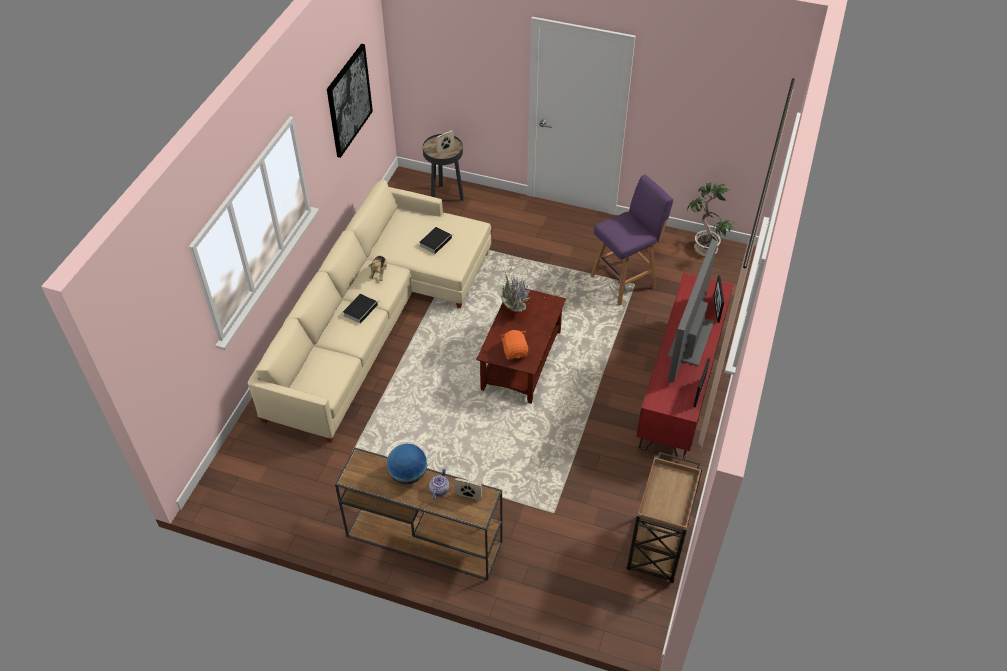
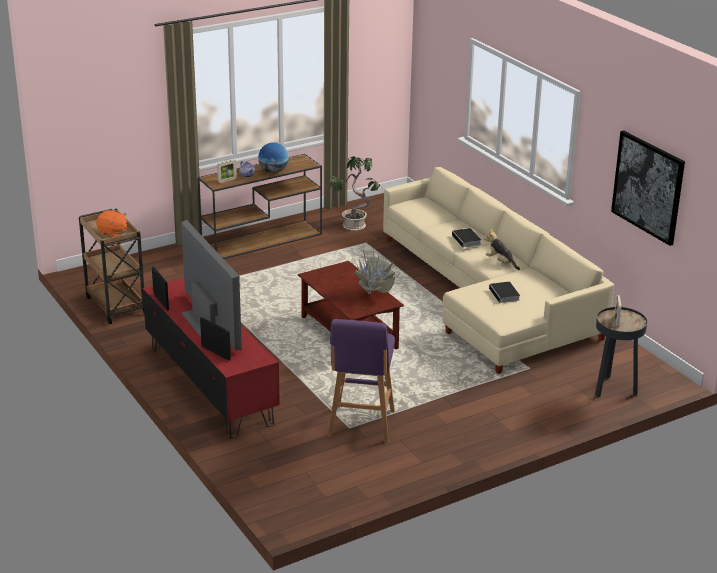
camera: 130 degrees right, 20 degrees down
(515, 351) = (330, 276): orange plush toy -> orange plush toy (112, 232)
(704, 248) = (335, 498): potted plant -> potted plant (354, 225)

